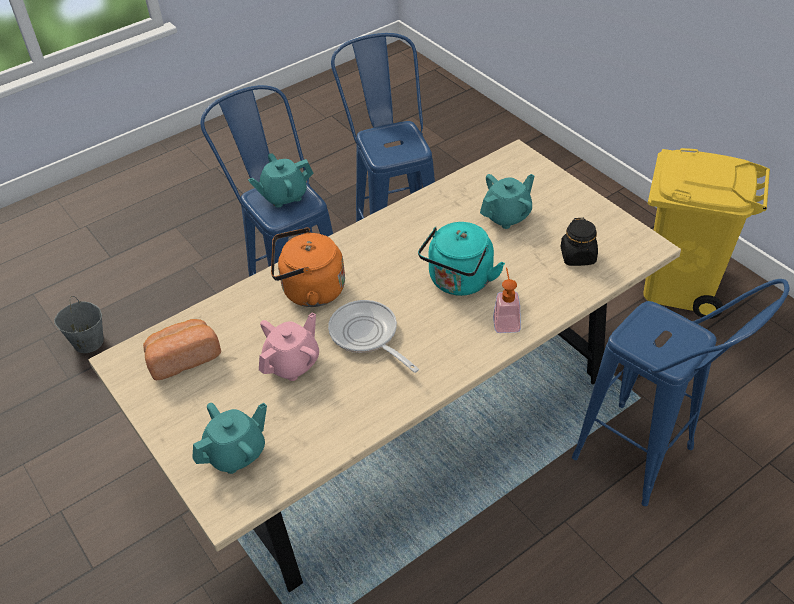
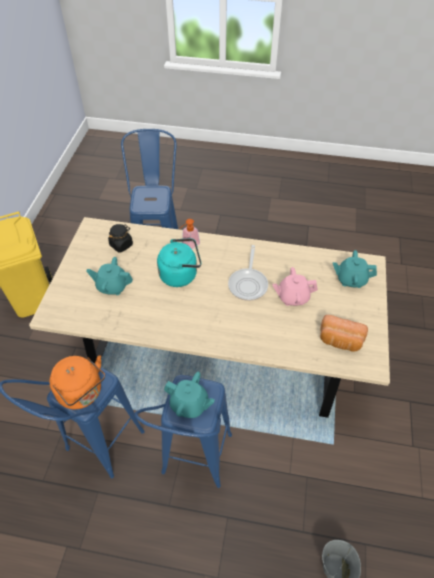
camera: 135 degrees left, 5 degrees up
(309, 291) = (247, 326): orange kettle -> orange kettle (82, 393)

